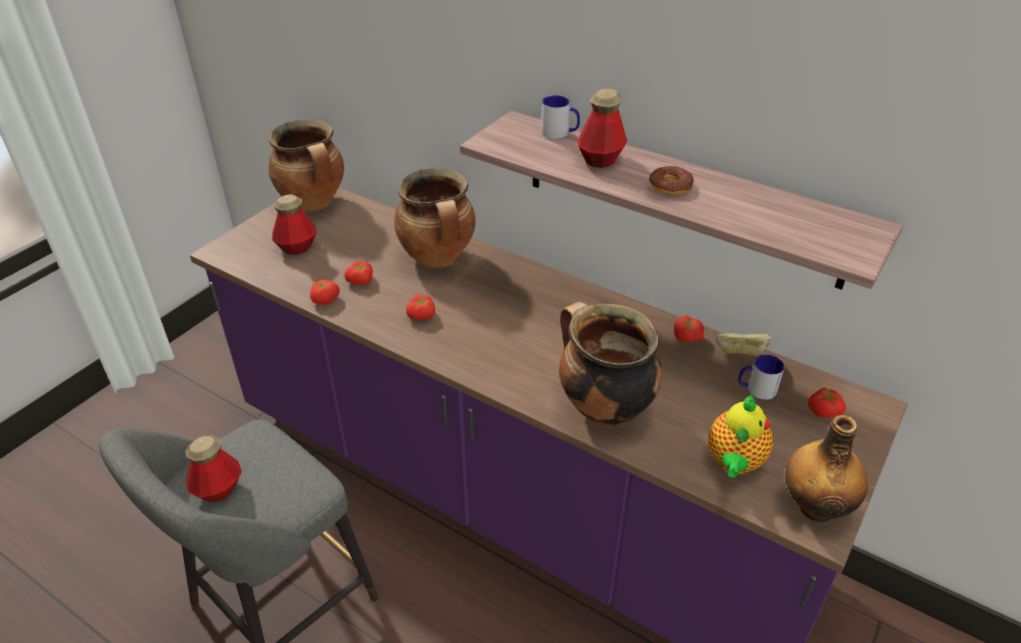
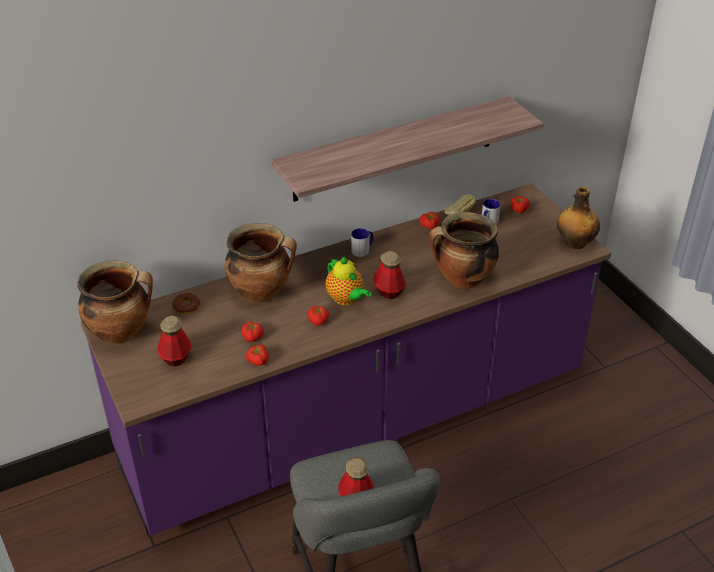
camera: 60 degrees left, 0 degrees up
(560, 133) = (322, 152): mug -> mug (363, 249)
(600, 159) = (367, 150): bottle -> bottle (389, 292)
(670, 185) = (416, 140): donut -> donut (186, 306)
(734, 463) = (532, 254): teapot -> teapot (346, 299)

